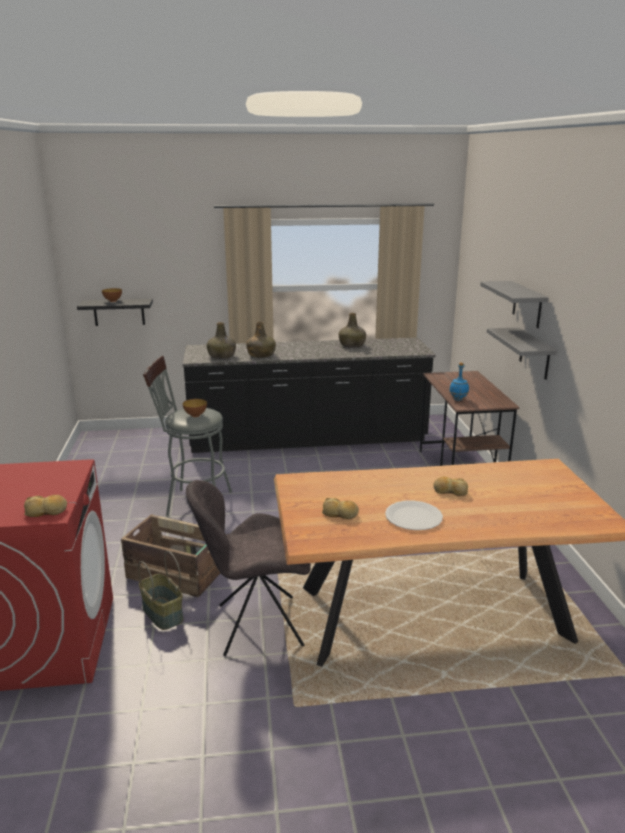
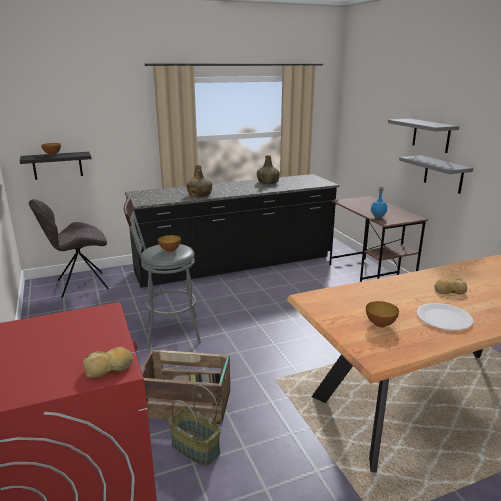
camera: 15 degrees left, 0 degrees up
(222, 356) = (165, 198): green bottle -> none
(255, 625) = (291, 442): grey chair -> grey chair (80, 285)
(340, 514) = (380, 324): bread -> bowl

